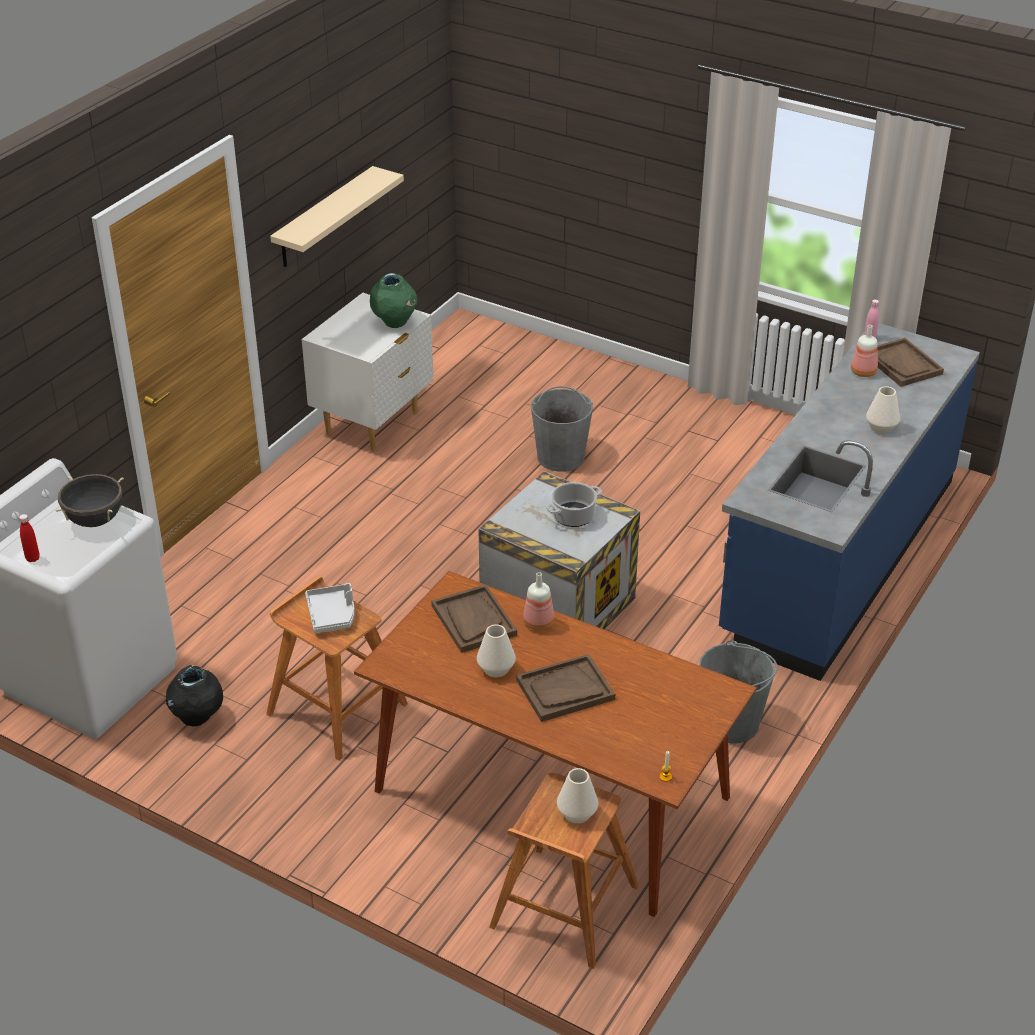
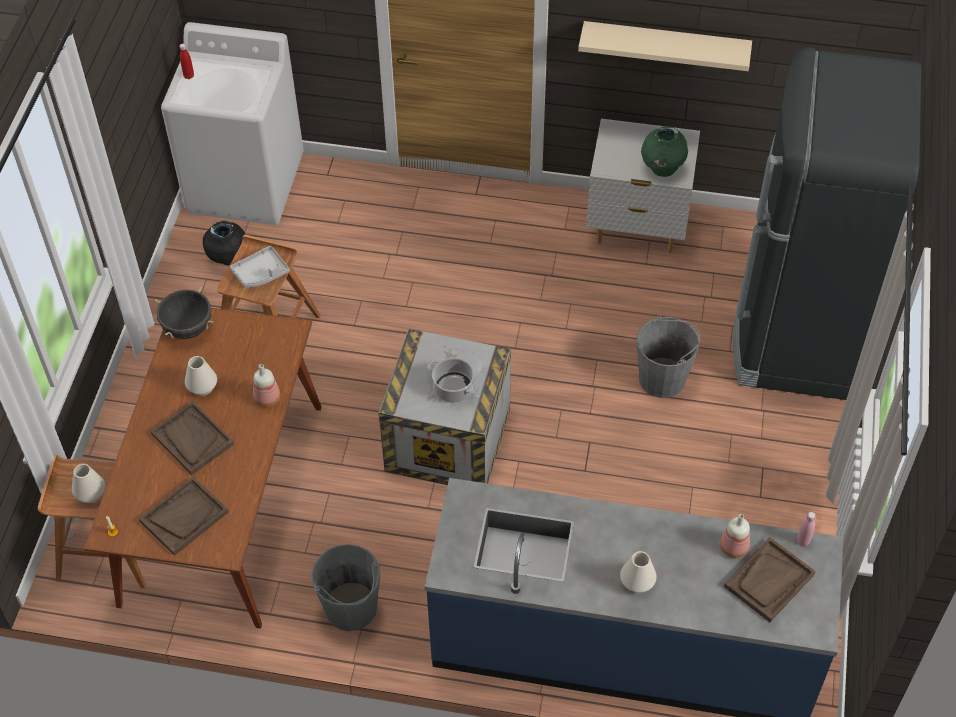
camera: 70 degrees right, 15 degrees up
(95, 520) = (243, 89): black cooking pot -> black cooking pot (188, 328)
(473, 620) = (255, 355): brown tray -> brown tray (184, 516)
(557, 375) = (794, 336): none -> black fridge

